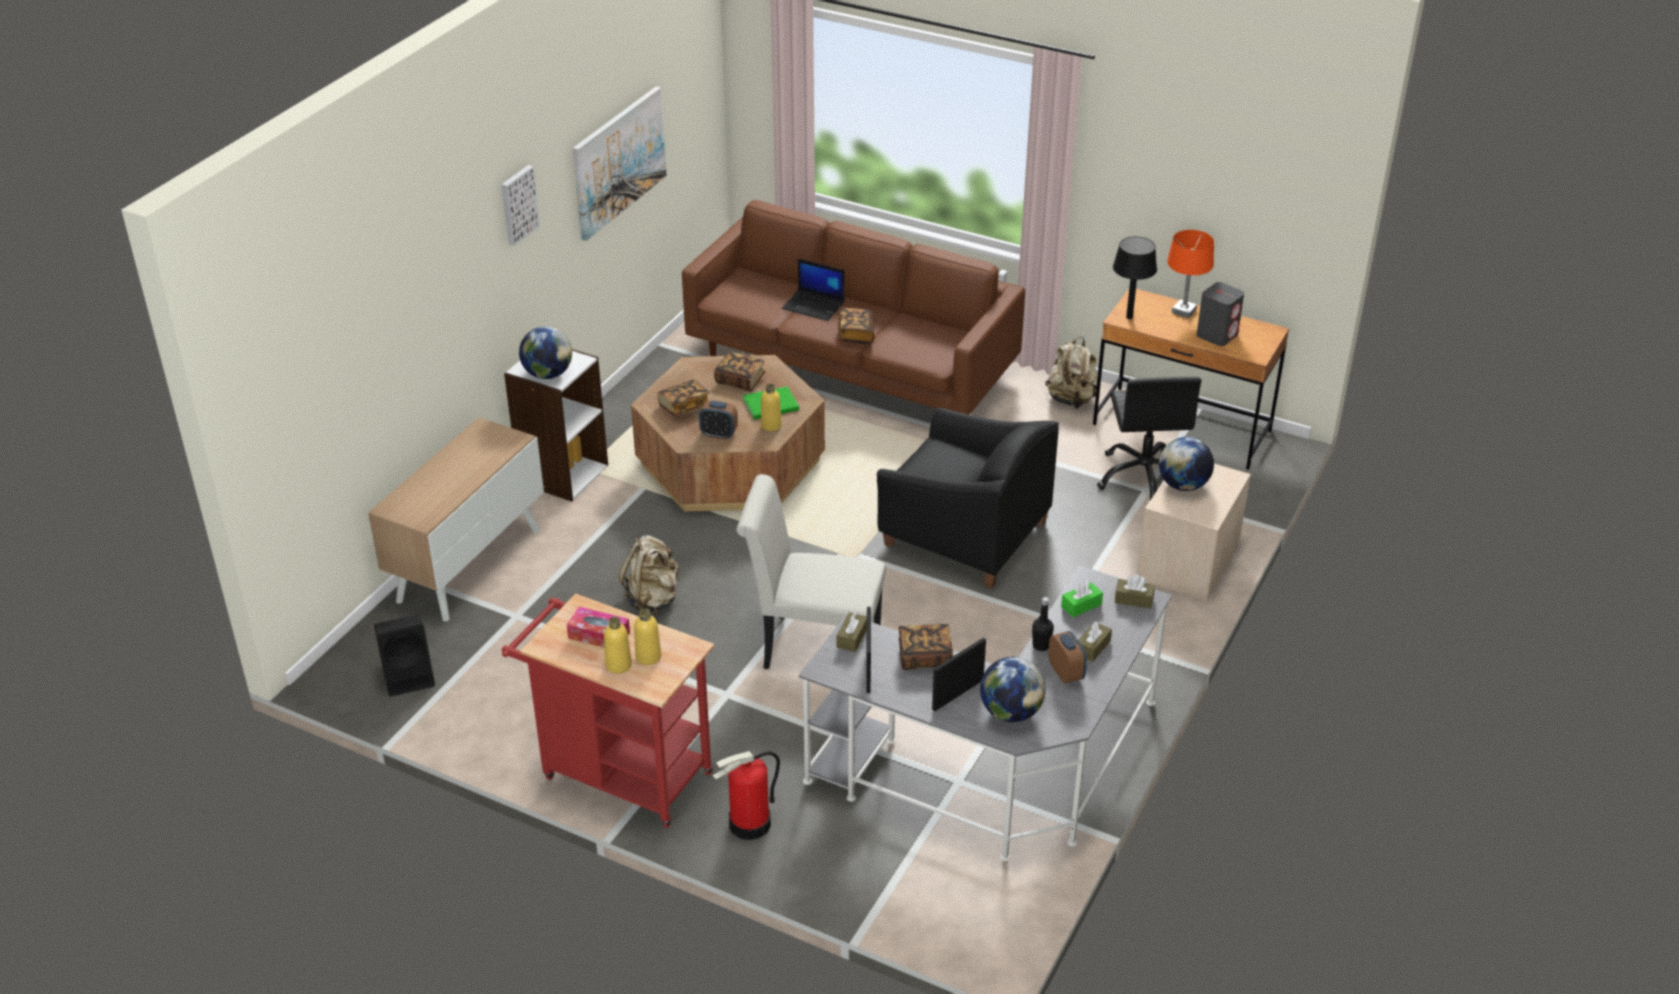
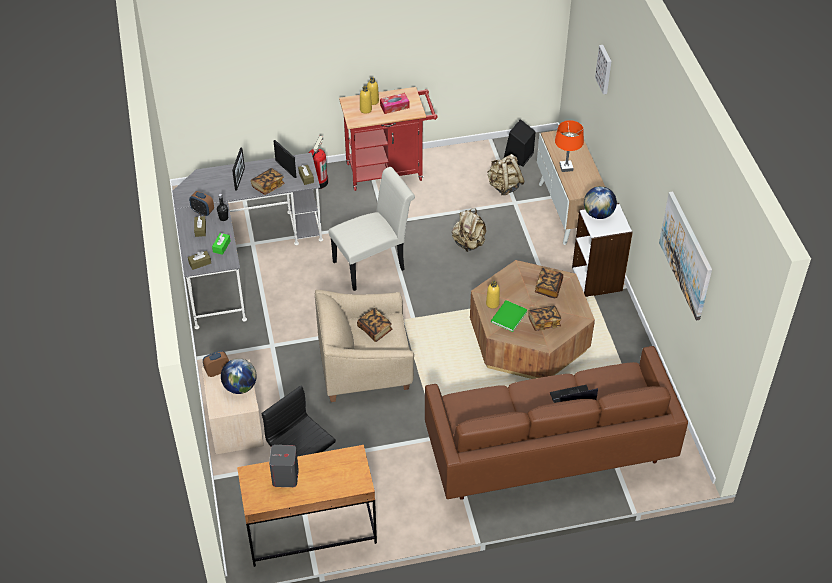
camera: 140 degrees right, 10 degrees up
(518, 204) = (649, 156): picture -> picture (605, 69)
(719, 434) = (510, 282): alarm clock -> alarm clock (217, 371)
(856, 334) = (522, 392): book -> book (375, 330)
(963, 536) = (365, 367): black armchair -> beige armchair
(1011, 712) = (211, 183): globe -> none
(1071, 400) = (396, 511): beige backpack -> beige backpack (504, 186)
(1129, 317) = (351, 459): black table lamp -> none
(1183, 311) = (322, 487): orange table lamp -> orange table lamp (566, 167)

